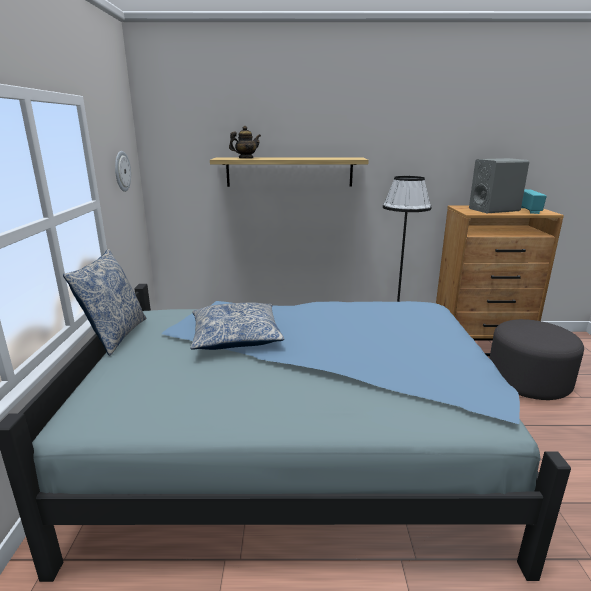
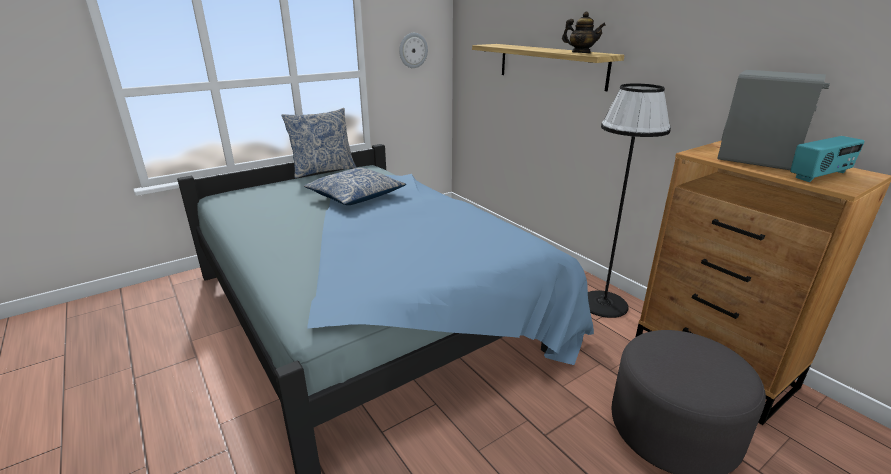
camera: 55 degrees right, 5 degrees up
(245, 158) = (502, 46): teapot -> teapot (581, 53)

